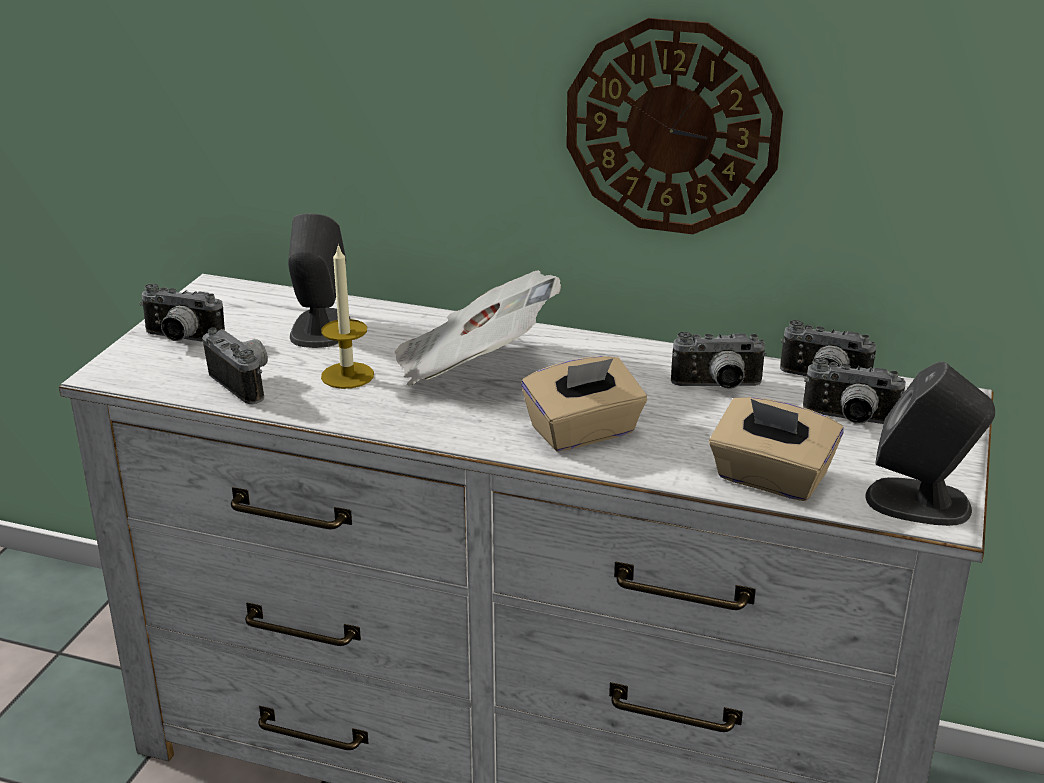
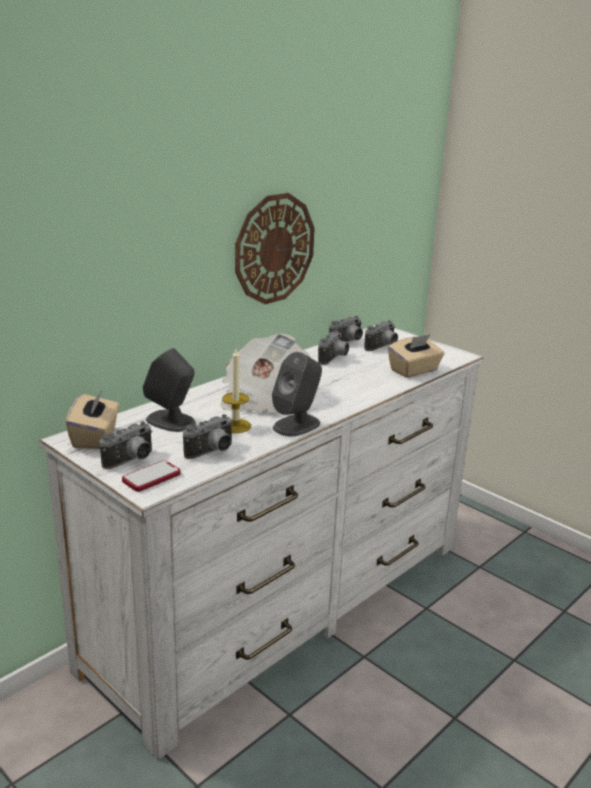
camera: 65 degrees left, 5 degrees down
(143, 364) = (151, 477): none -> phone
(245, 383) = (212, 452): camera -> camera turned 150 degrees clockwise
(583, 432) = (347, 391): beige tissue box -> beige tissue box (95, 437)
(920, 503) = (449, 355): grey speaker -> grey speaker (297, 425)

